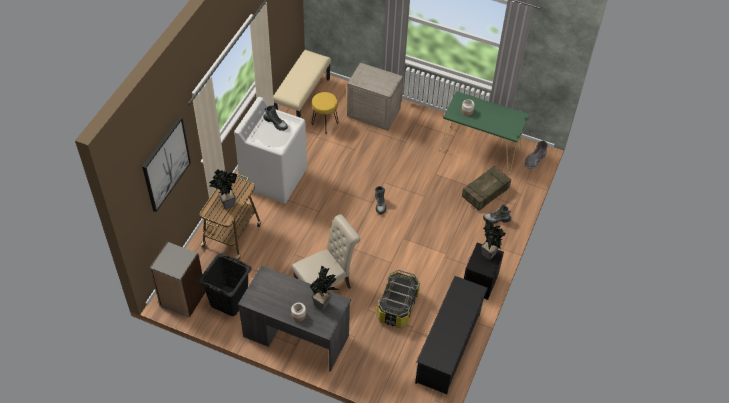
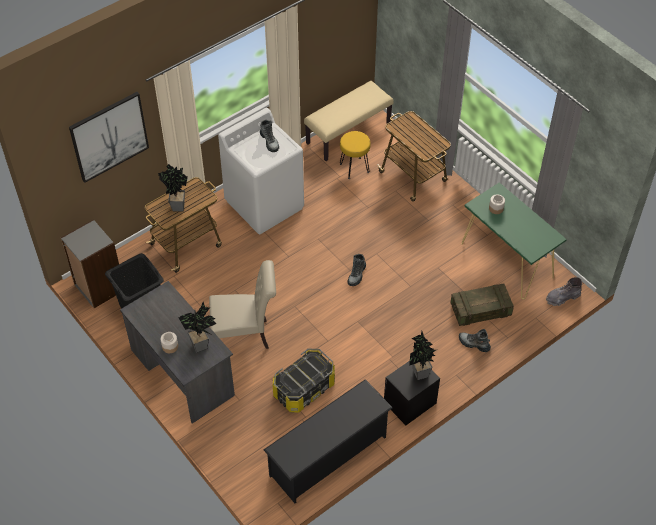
camera: 30 degrees right, 0 degrees up
(374, 114) = (413, 177): beige nightstand -> cart

